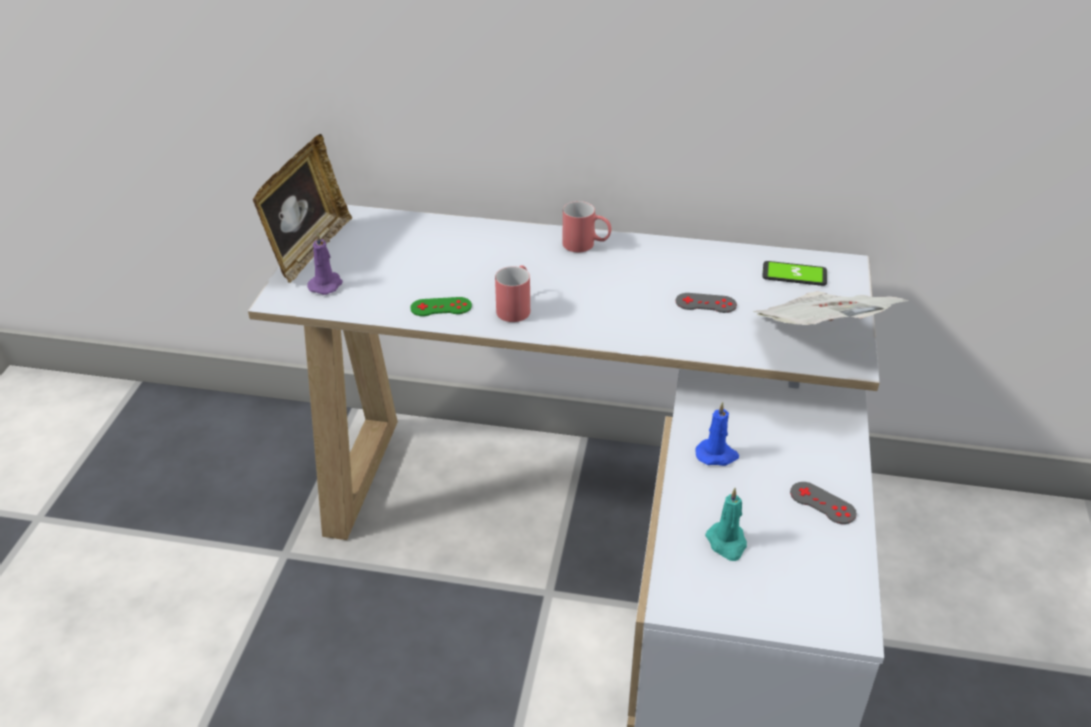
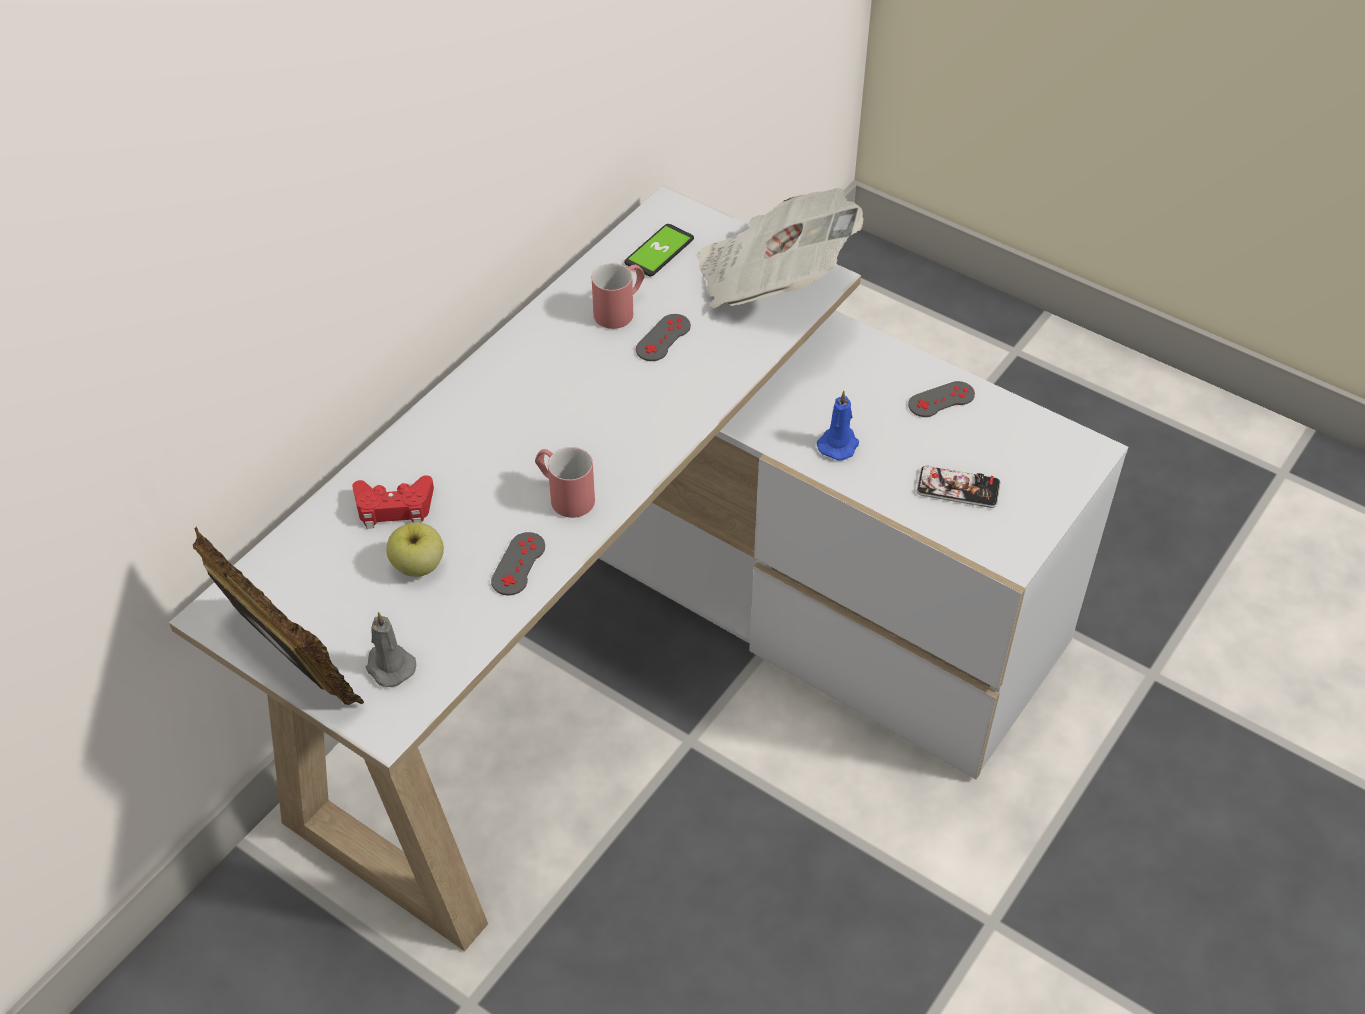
camera: 65 degrees left, 10 degrees up
(326, 284) = (389, 666): purple candle -> grey candle
(414, 269) = (418, 566): none -> apple
(441, 307) = (518, 564): green game controller -> grey game controller
(457, 245) = (394, 507): none -> red game controller
(586, 245) = (484, 390): red mug -> red mug (621, 309)
(727, 543) = (958, 488): turquoise candle -> phone

